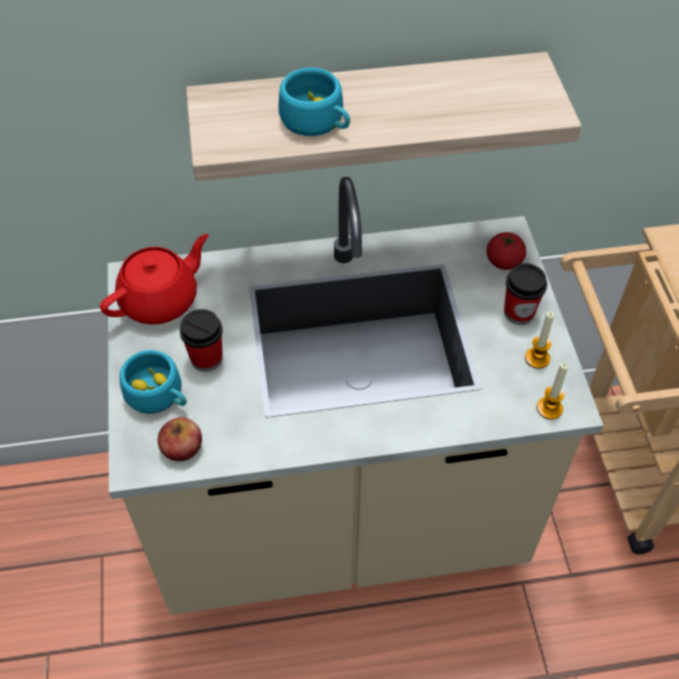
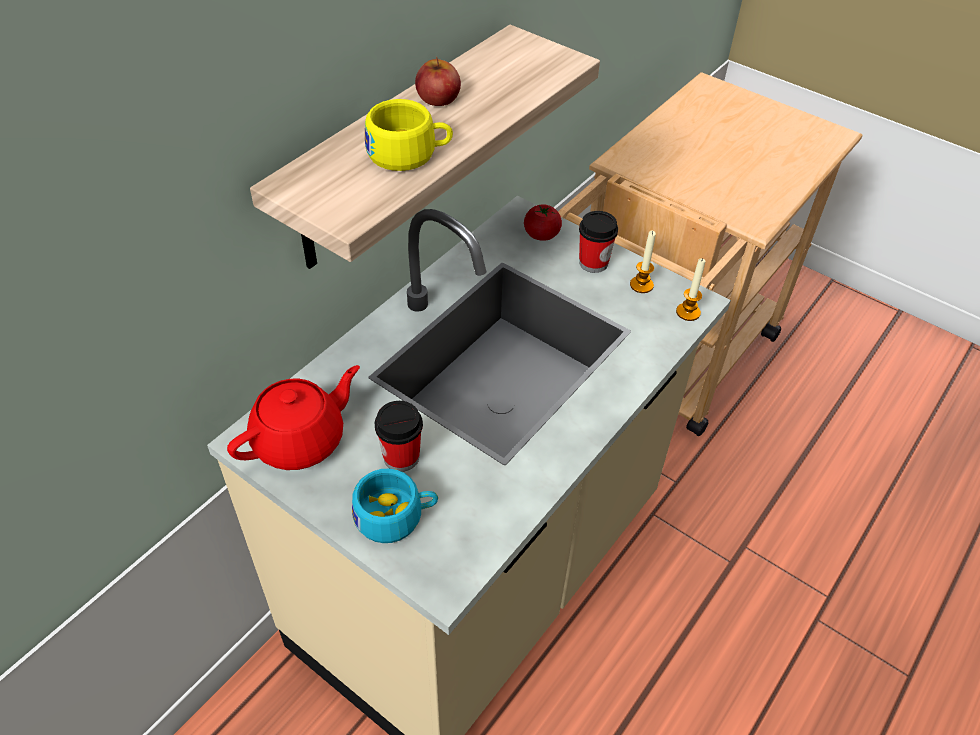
camera: 45 degrees left, 5 degrees down
(161, 300) = (301, 440): red teapot -> red teapot turned 45 degrees clockwise
(182, 447) = (467, 540): apple -> apple (438, 97)
(317, 122) = (409, 154): turquoise cup -> yellow cup

